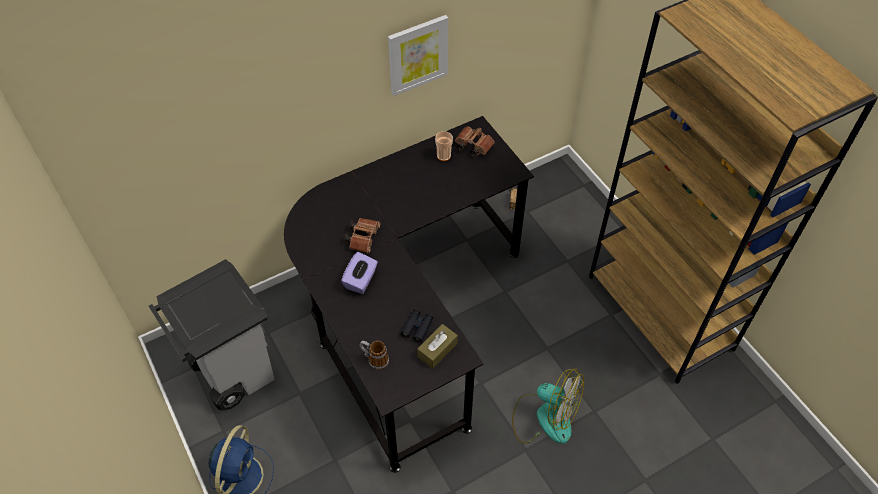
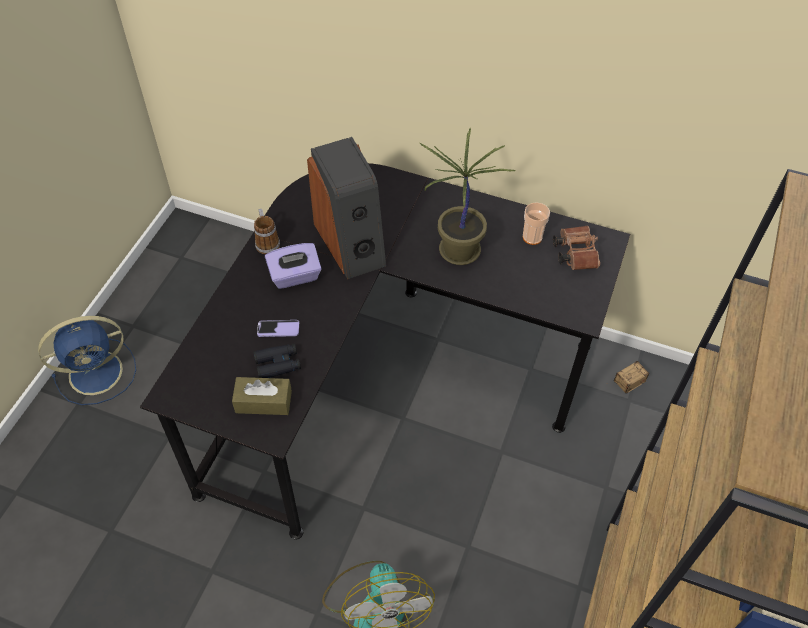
camera: 50 degrees right, 0 degrees up
(232, 371) = (198, 288): grey trash can -> none
(363, 238) = (351, 243): brown binoculars -> speaker
(374, 359) = (205, 353): mug -> mug (266, 241)
(392, 312) = (278, 329): none -> phone
(417, 54) = (557, 80): picture -> none
(421, 194) = (458, 252): none -> potted plant

